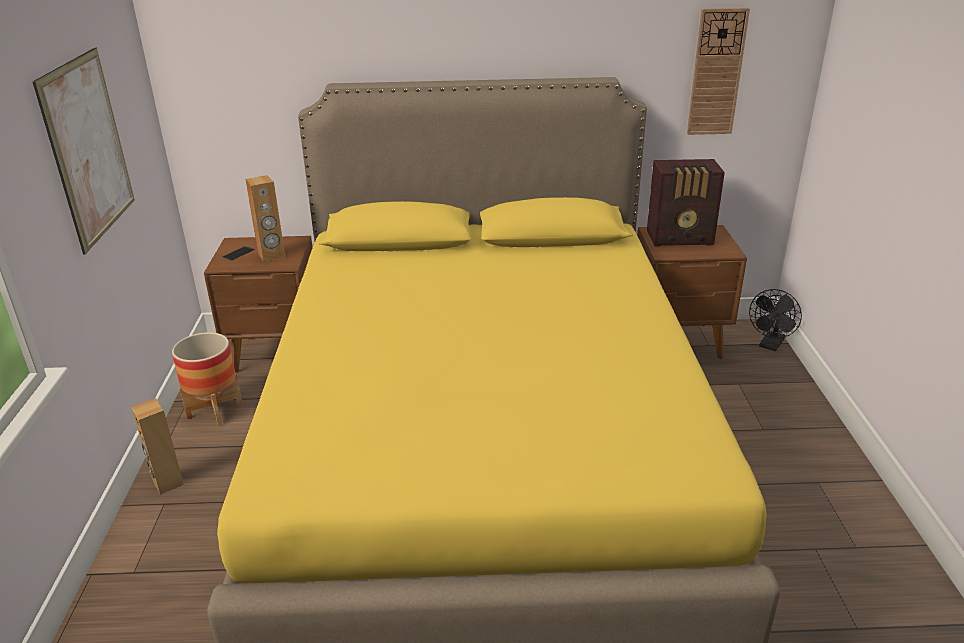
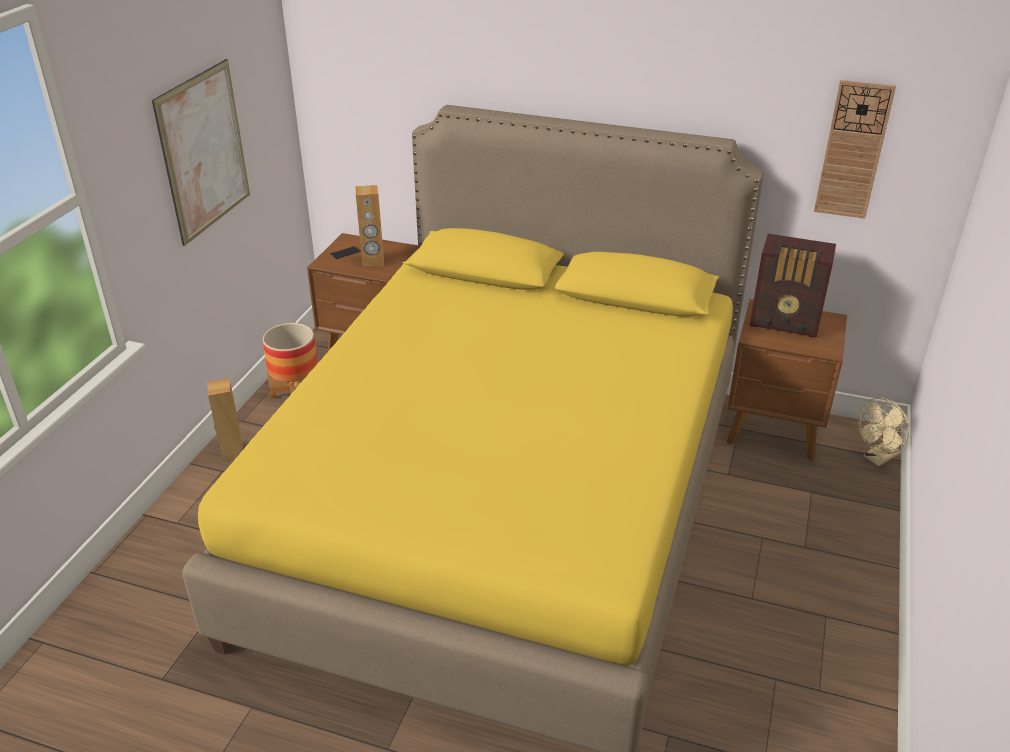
camera: 20 degrees right, 5 degrees up
(770, 345) = (877, 458): black fan -> beige fan

